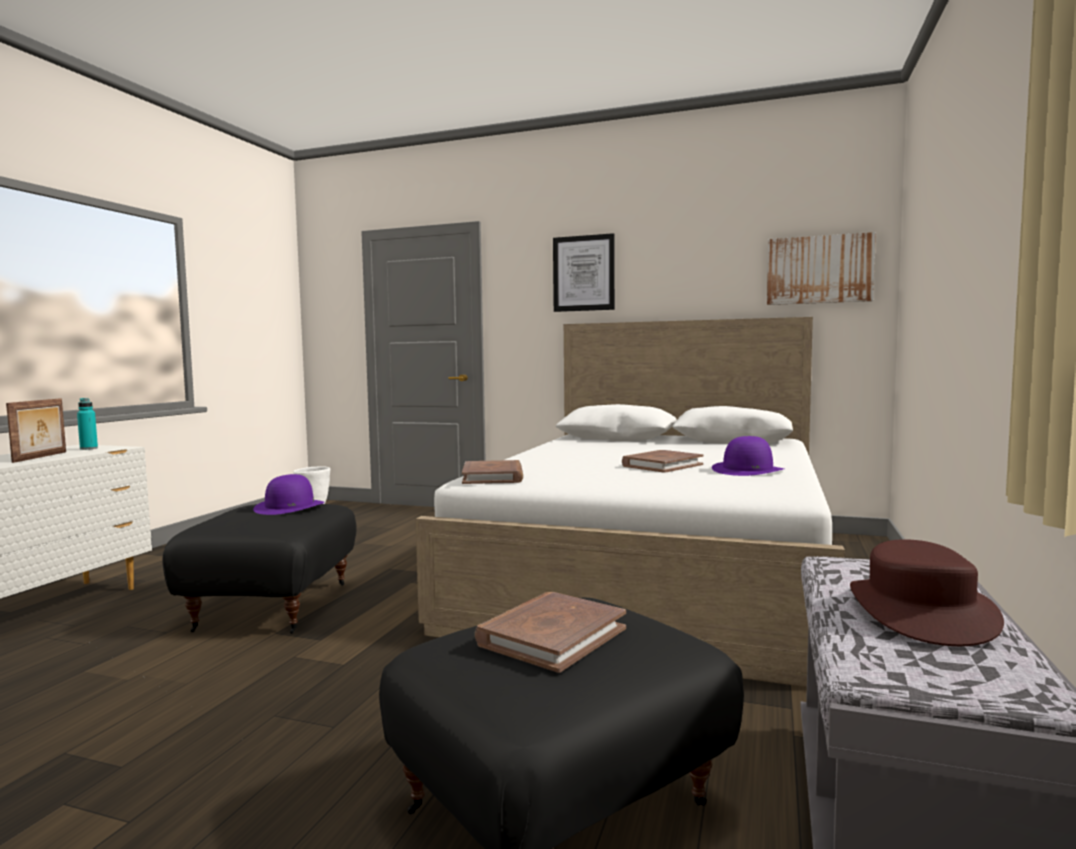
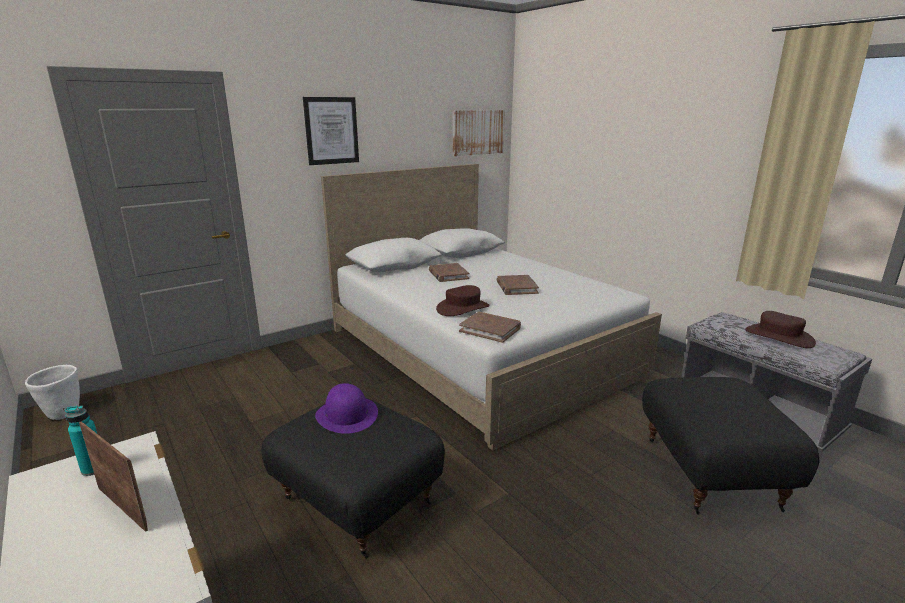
camera: 55 degrees left, 15 degrees up
(538, 464) = (462, 308): none -> brown hat
(552, 636) = (722, 402): brown book -> brown book (448, 275)
(747, 470) = (556, 279): purple hat -> none

